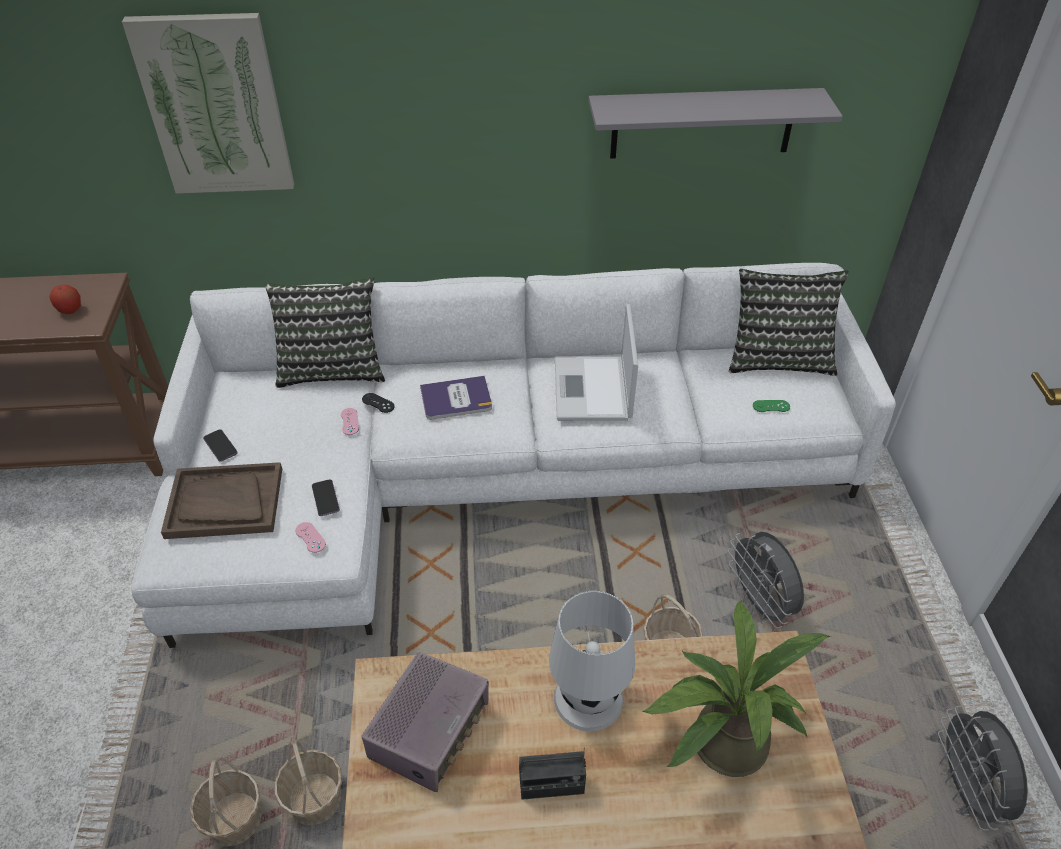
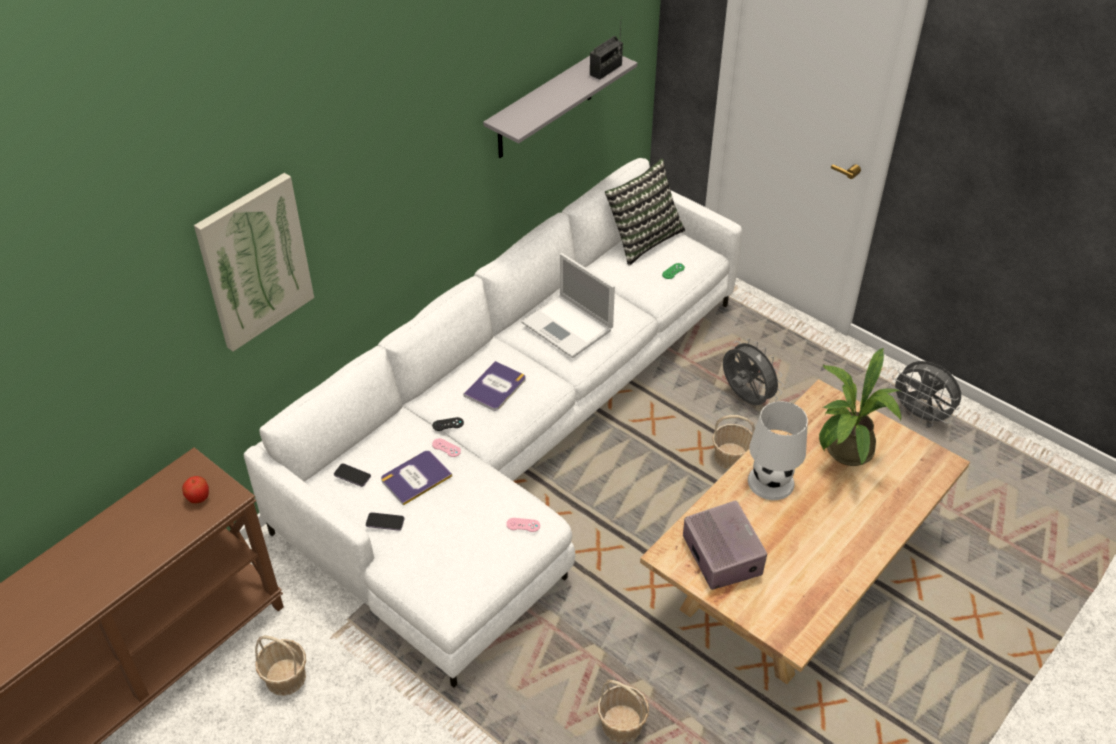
camera: 45 degrees left, 0 degrees up
(224, 503) = (443, 548): brown tray -> none
(290, 428) = (416, 478): none -> book
(315, 798) = (649, 677): basket -> basket (285, 677)
(325, 498) = (500, 499): phone -> phone (352, 476)
(332, 368) = (380, 425): pillow -> none
(551, 785) = (803, 530): radio -> radio (606, 70)
(760, 604) = (745, 398): grey fan -> grey fan turned 150 degrees counterclockwise

